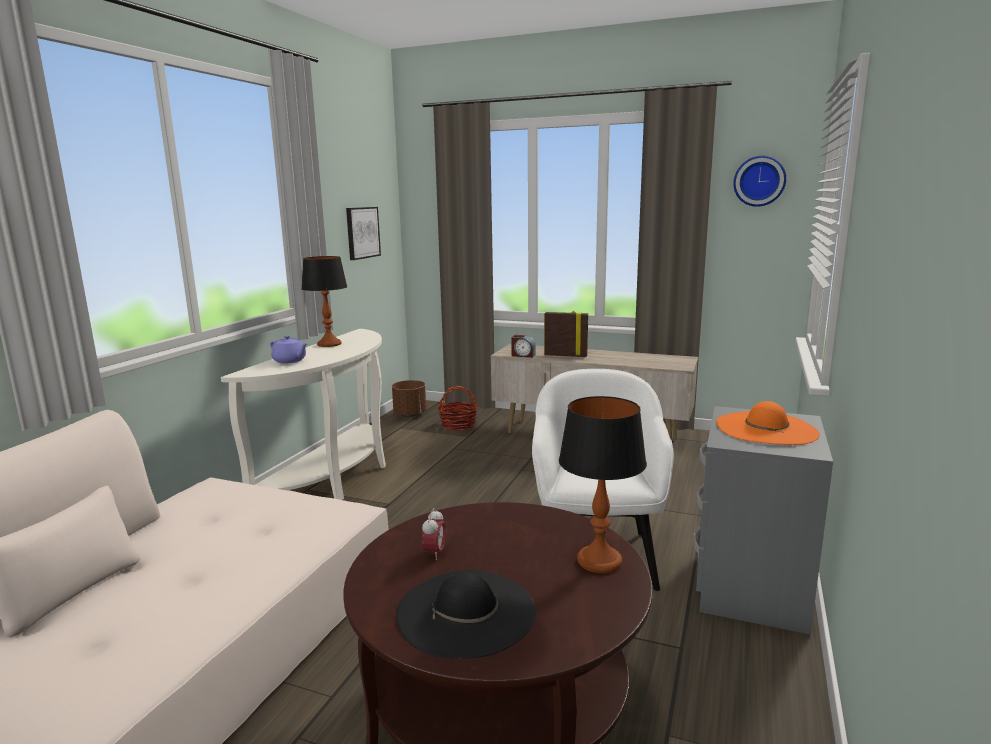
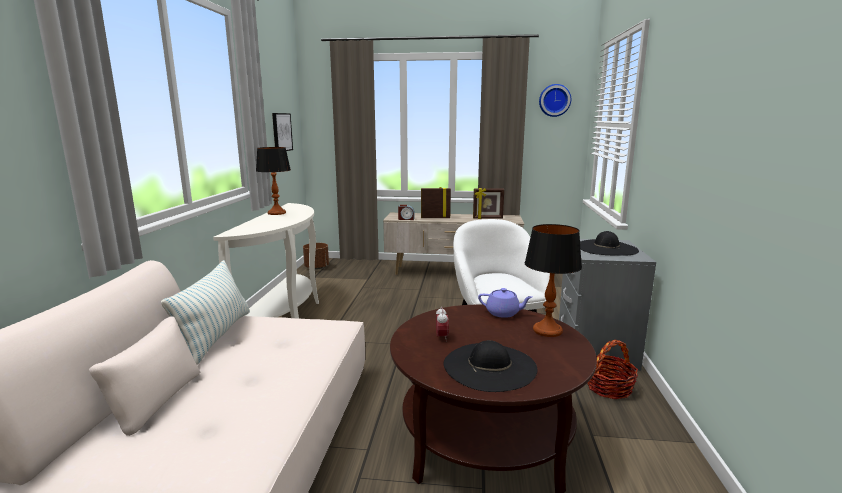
camera: 15 degrees left, 0 degrees up
(191, 510) = (216, 336): none -> pillow
(290, 361) = (258, 224): purple teapot -> purple teapot (503, 313)
(458, 425) = (357, 272): basket -> basket (608, 387)
(643, 360) = (487, 218): none -> picture frame
(766, 428) = (605, 248): orange hat -> black hat

